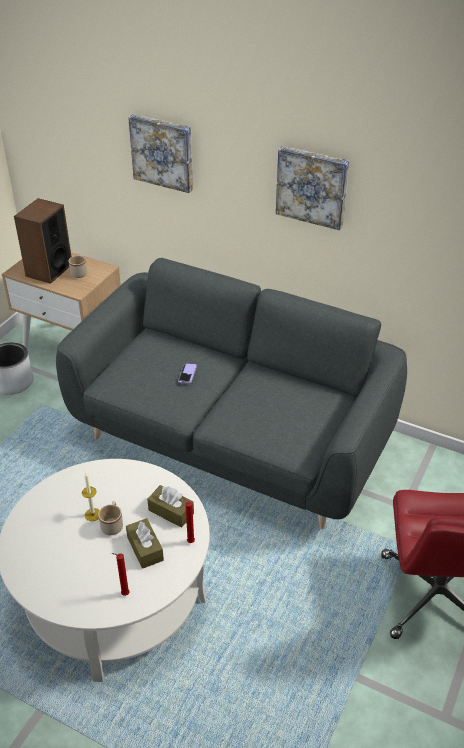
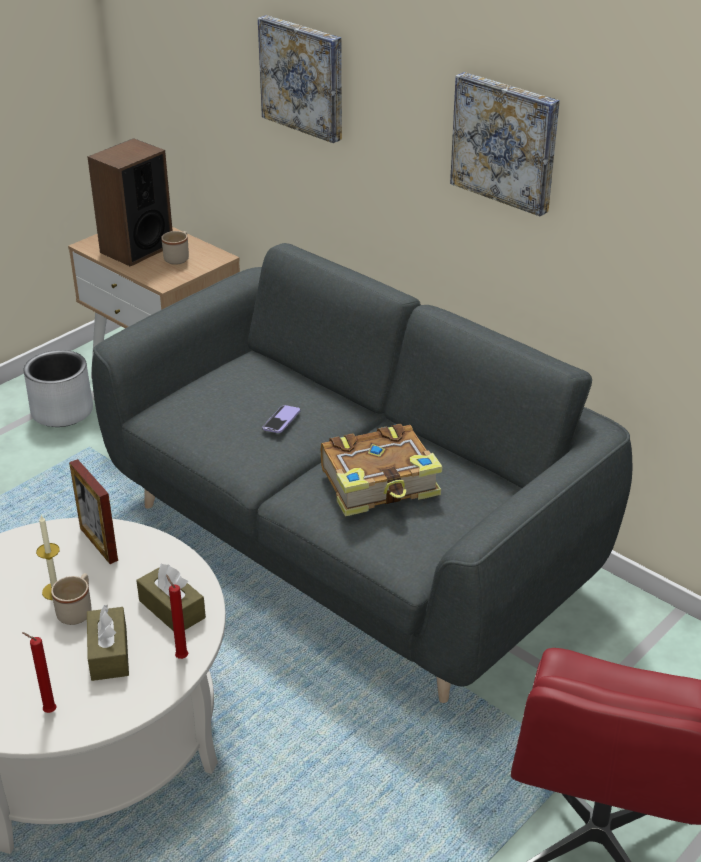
camera: 15 degrees right, 5 degrees down
(106, 478) = (98, 544): none -> picture frame
(265, 406) = (381, 484): none -> book

